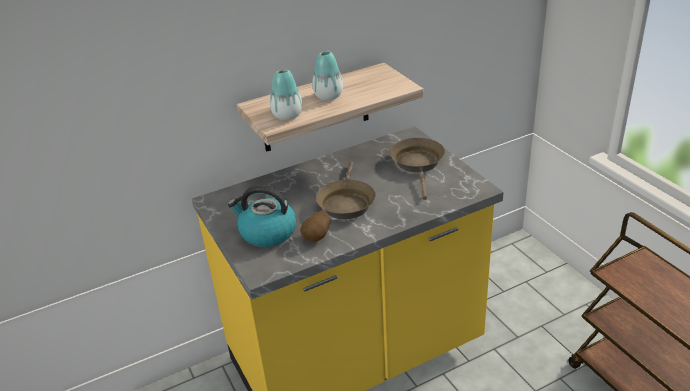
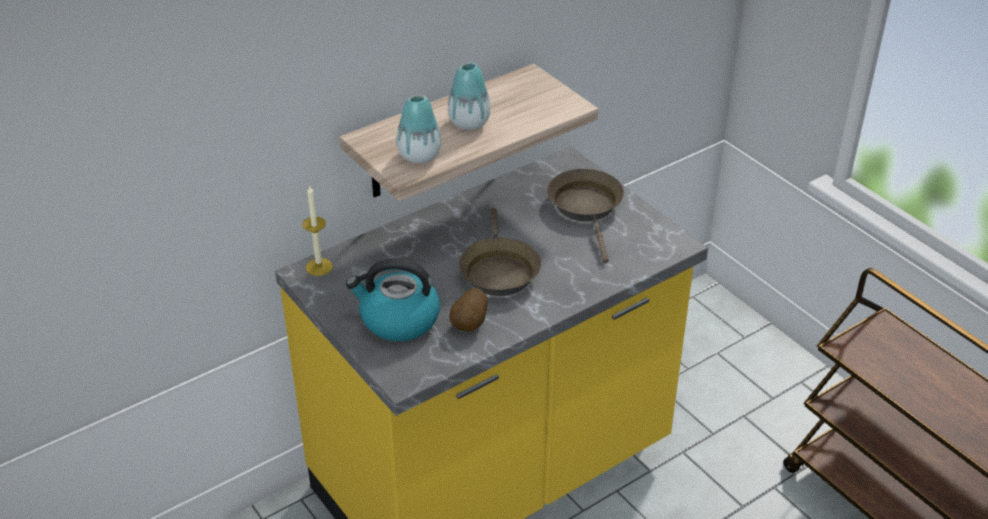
camera: 10 degrees left, 5 degrees up
(221, 197) = (319, 267): none -> candle

